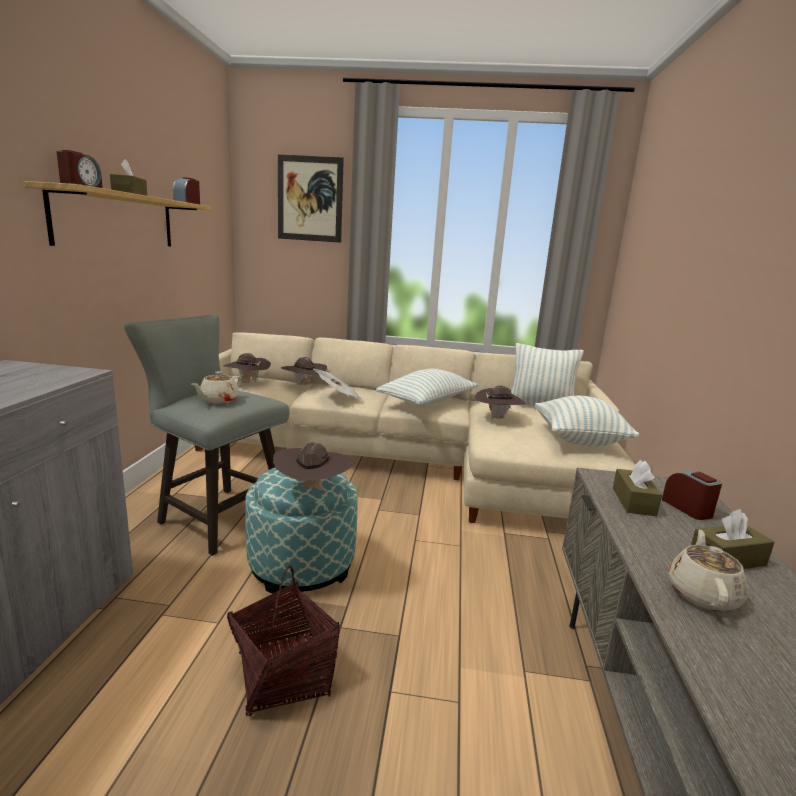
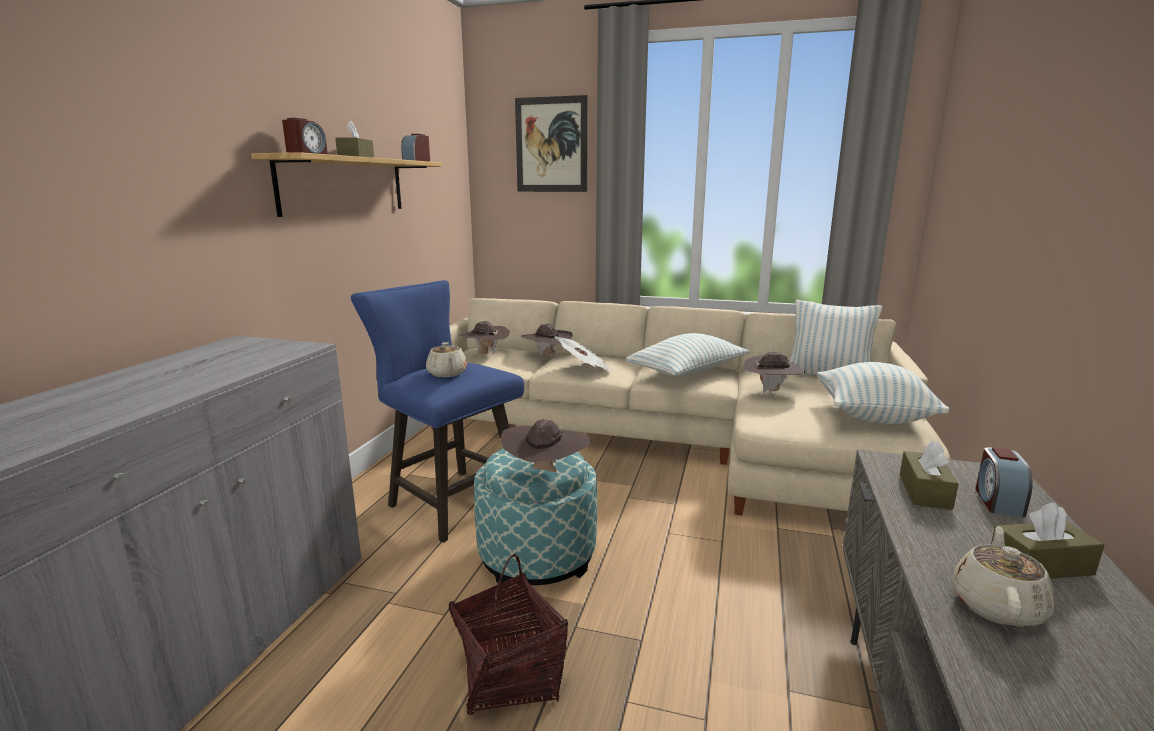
camera: 10 degrees right, 0 degrees up
(216, 515) = (449, 499): grey stool -> blue stool
(218, 400) = (447, 373): beige teapot -> beige teapot turned 60 degrees counterclockwise
(688, 508) = (997, 501): alarm clock -> alarm clock turned 150 degrees counterclockwise

